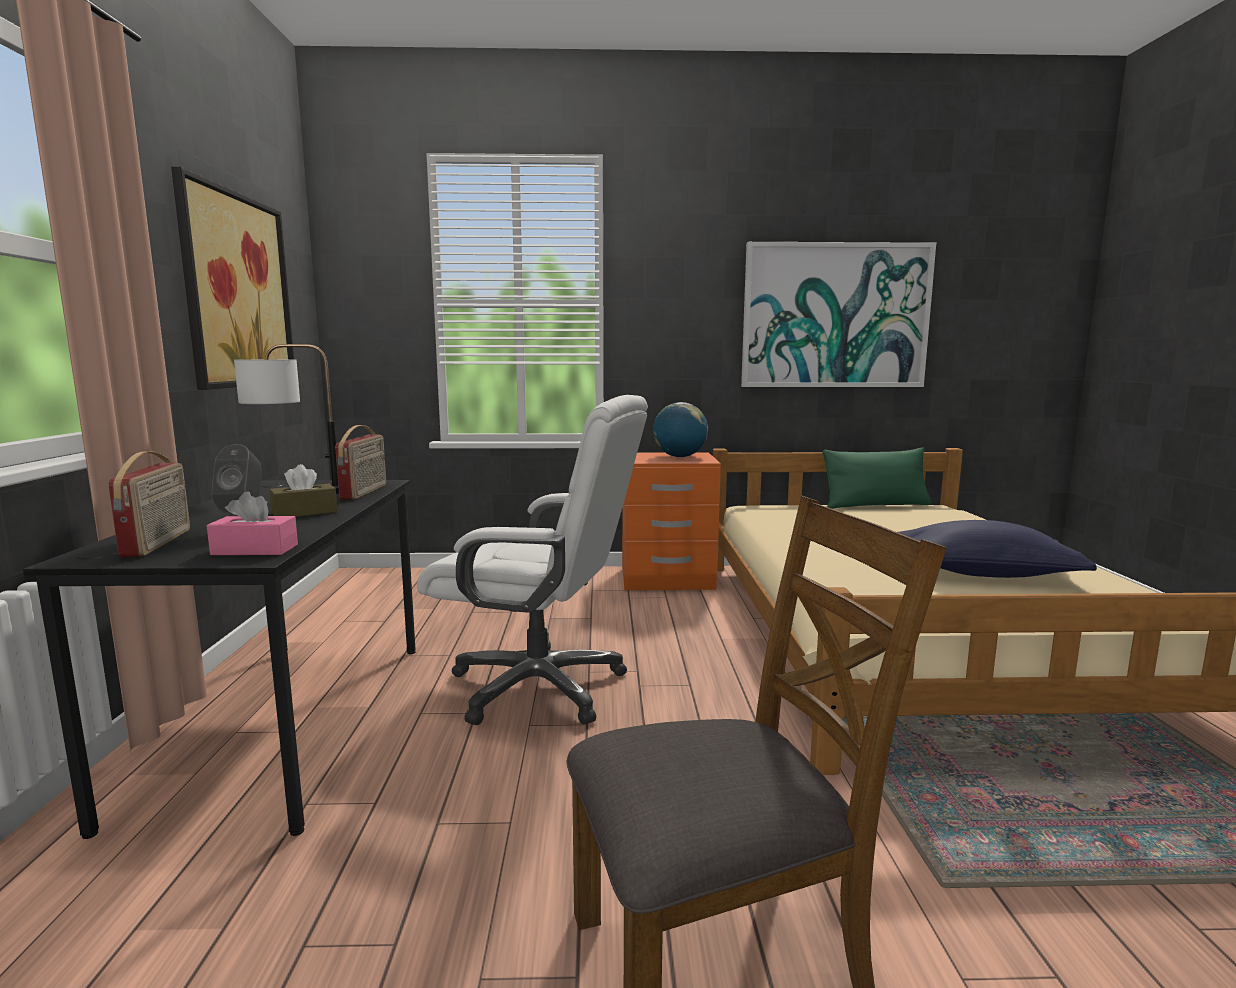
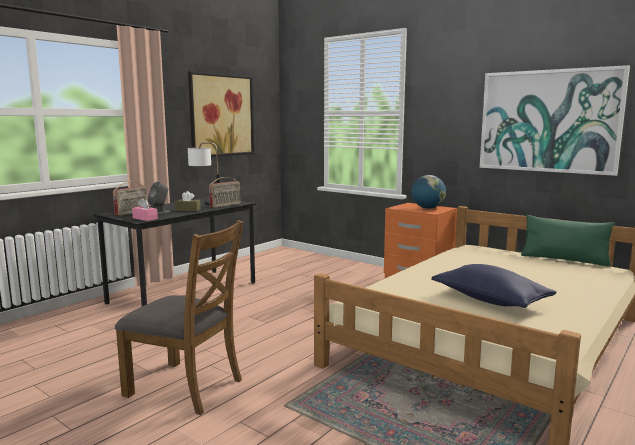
camera: 40 degrees right, 0 degrees up
(540, 686) = (274, 306): white office chair -> none

